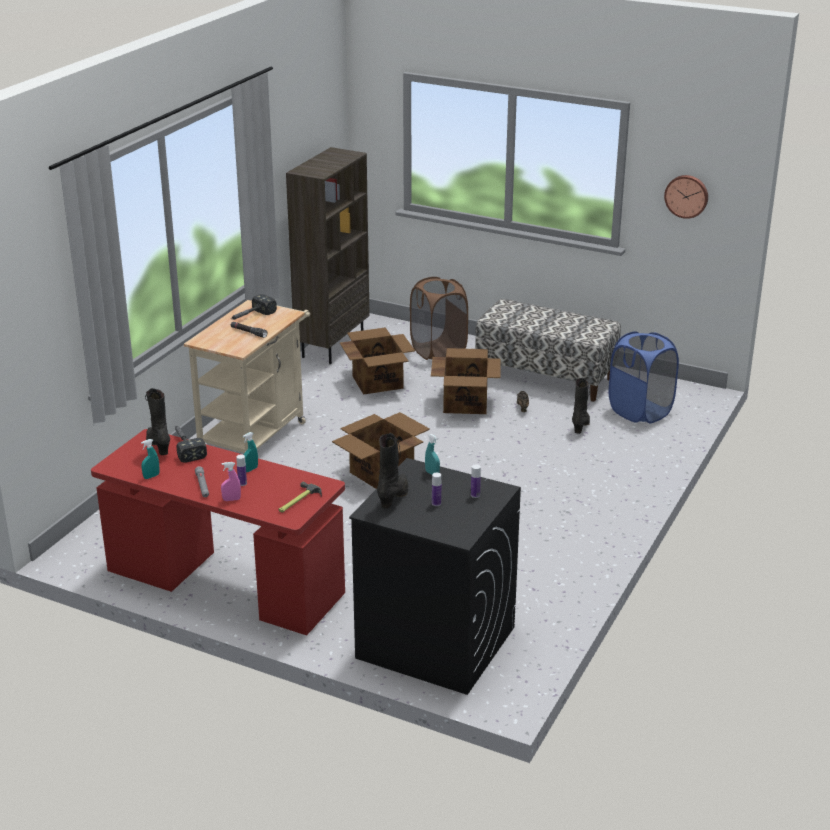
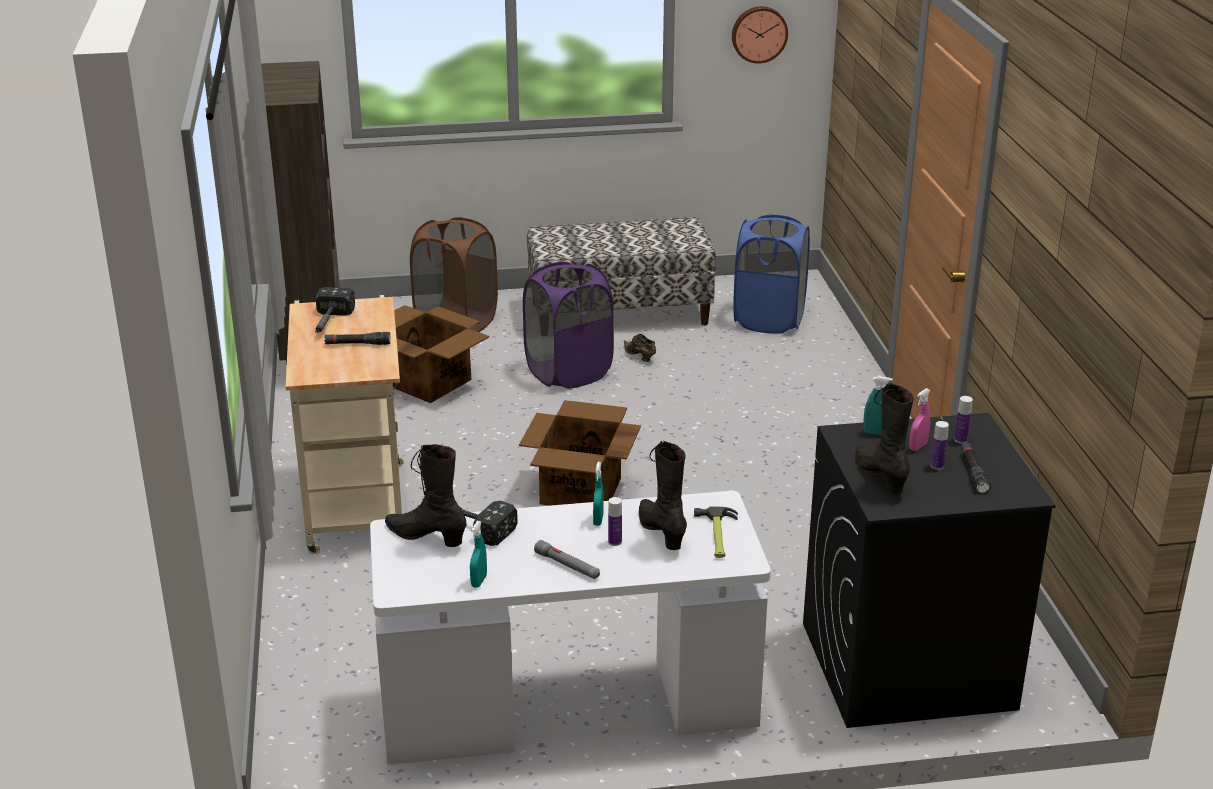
camera: 35 degrees left, 0 degrees up
(225, 584) = (568, 709): red desk -> white desk
(231, 499) = (633, 568): pink spray bottle -> pink spray bottle (918, 447)
(451, 515) = (973, 472): none -> black flashlight
(465, 403) = (568, 372): cardboard box -> purple laundry basket
(581, 425) = (729, 355): black boot -> black boot (661, 532)

